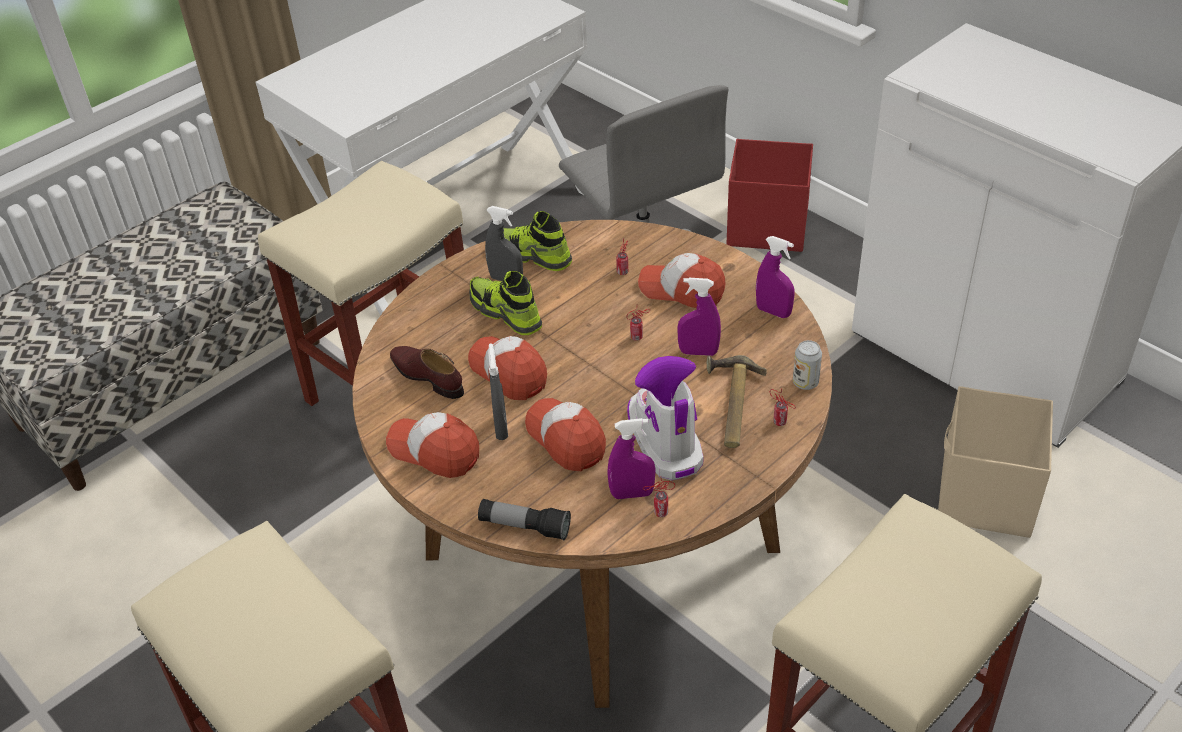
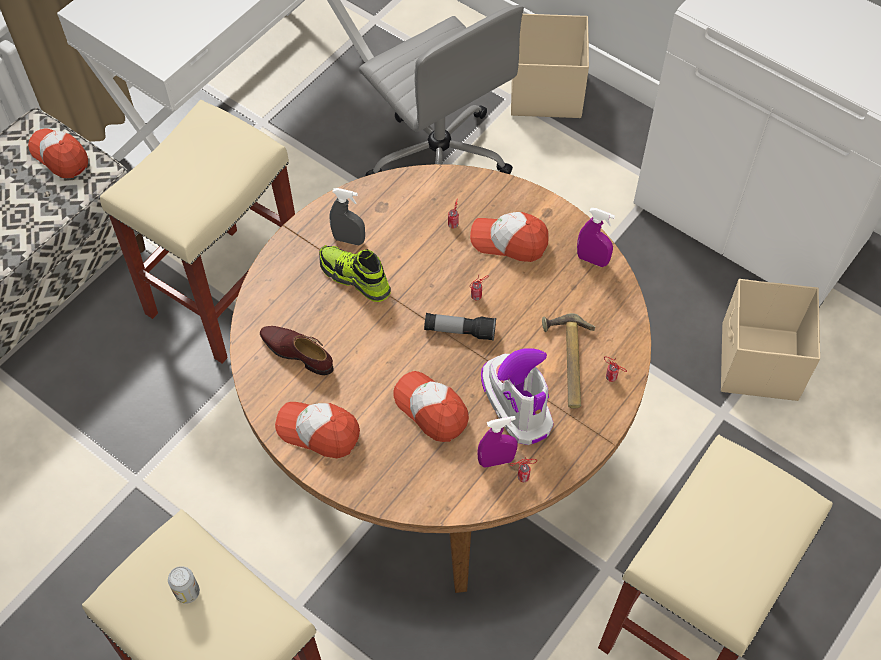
camera: 10 degrees left, 15 degrees up
(501, 427) = (372, 402): grey spray bottle -> none
(509, 372) = (369, 343): cap -> cap (60, 156)
(524, 526) = (410, 501): flashlight -> flashlight (459, 331)
(531, 256) = (367, 211): shoe -> none
(698, 352) = (532, 308): purple spray bottle -> none
(766, 227) = (544, 91): red storage box -> beige storage box
(805, 382) = (628, 334): can -> can (187, 592)

